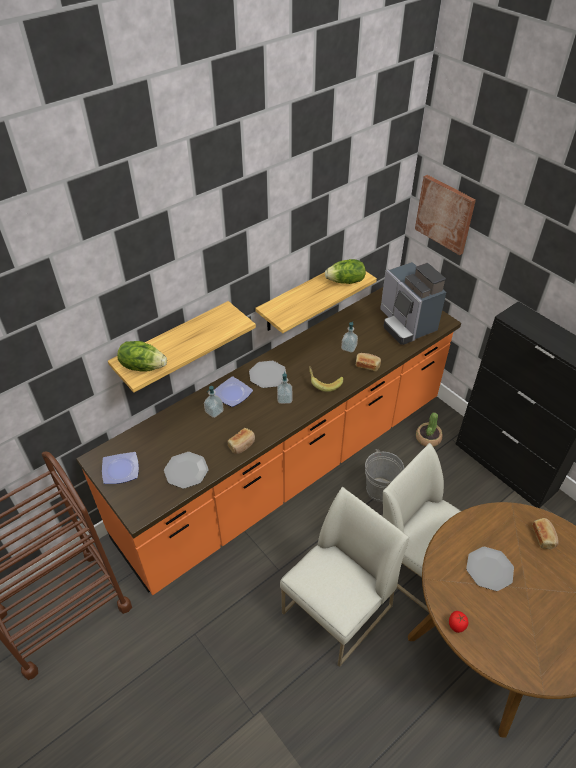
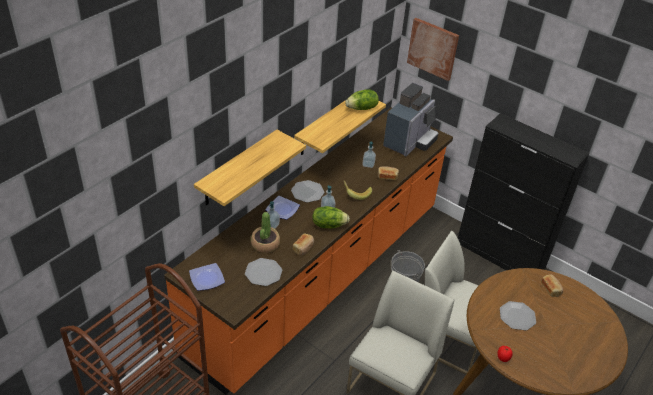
camera: 15 degrees left, 5 degrees down
(143, 366) = (226, 185): lettuce -> lettuce (328, 224)
(406, 324) = (409, 141): coffee machine -> coffee machine turned 105 degrees counterclockwise
(428, 438) = (432, 240): potted plant -> potted plant (265, 244)

